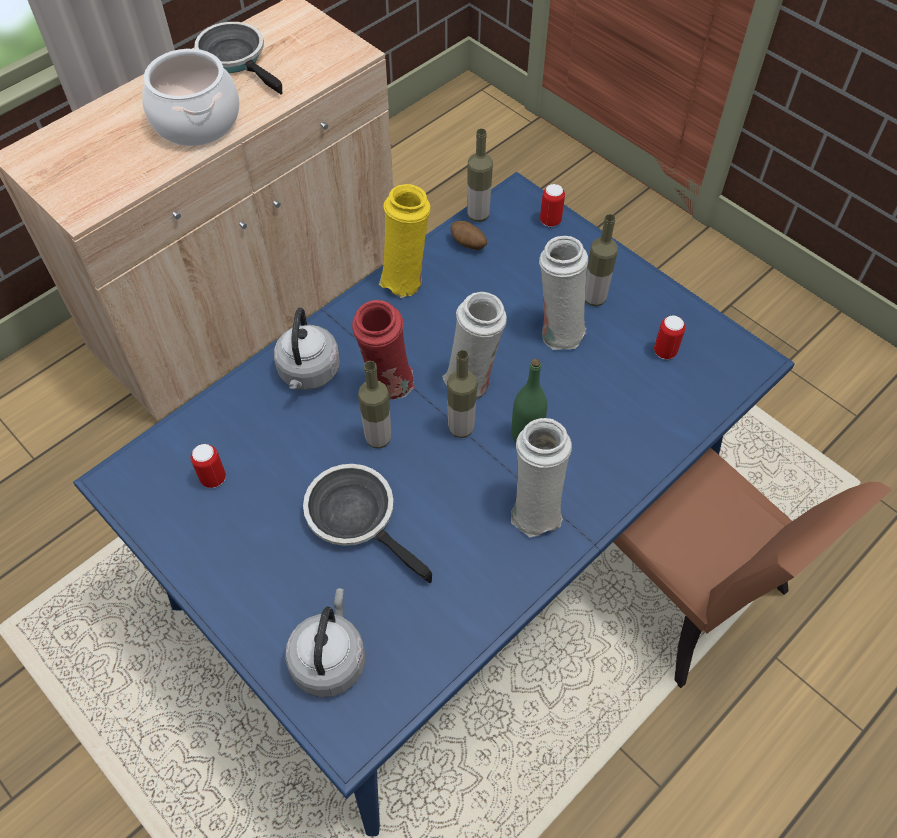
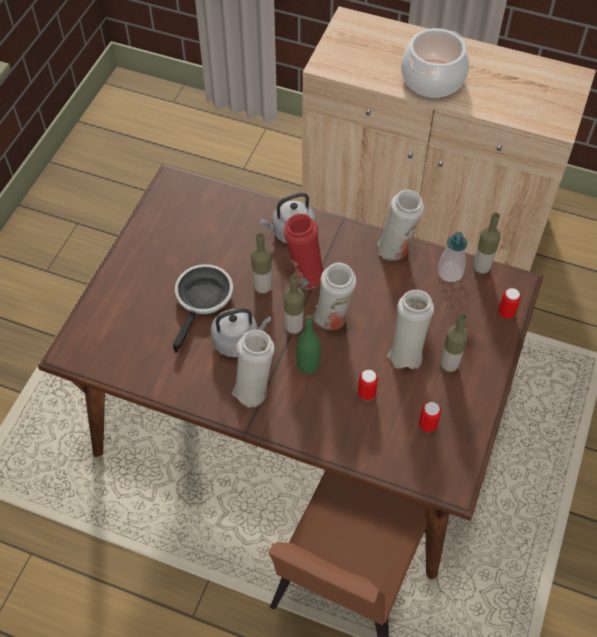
camera: 65 degrees right, 0 degrees up
(213, 478) = (194, 221): can -> can (366, 393)
(236, 59) = (504, 70): frying pan -> none
(329, 659) = (109, 325): grey kettle -> grey kettle (238, 340)
(405, 279) = (396, 250): yellow vase -> white vase
(449, 549) = (300, 417): blue dining table -> brown dining table
(468, 244) = (450, 272): potato -> soap dispenser

